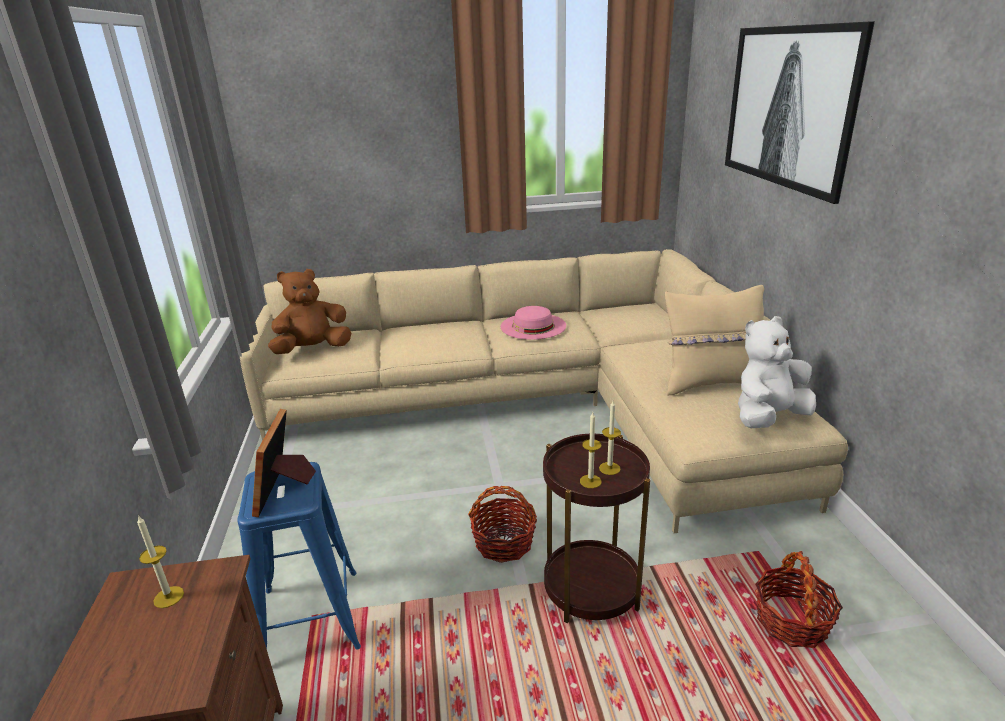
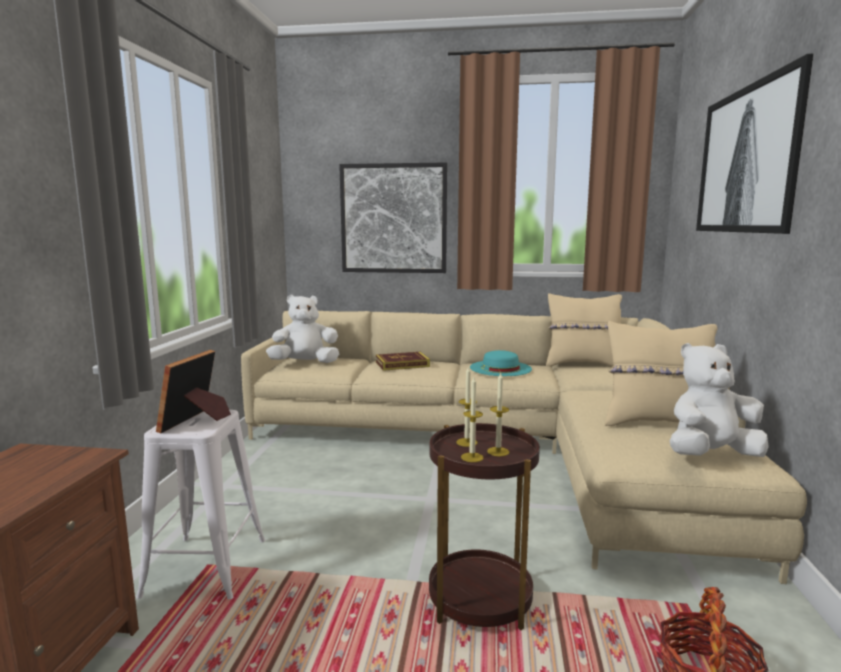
camera: 15 degrees right, 15 degrees down
(168, 597) = (43, 463): candle -> candle (466, 442)
(311, 617) = (206, 566): blue stool -> white stool
(313, 349) = (305, 363): brown plush toy -> white plush toy
(380, 153) = (393, 219): none -> picture
(426, 335) = (402, 364): none -> book
(504, 543) = (411, 543): basket -> none
(533, 326) = (500, 368): pink hat -> turquoise hat
(610, 306) = (583, 364): none -> beige pillow

